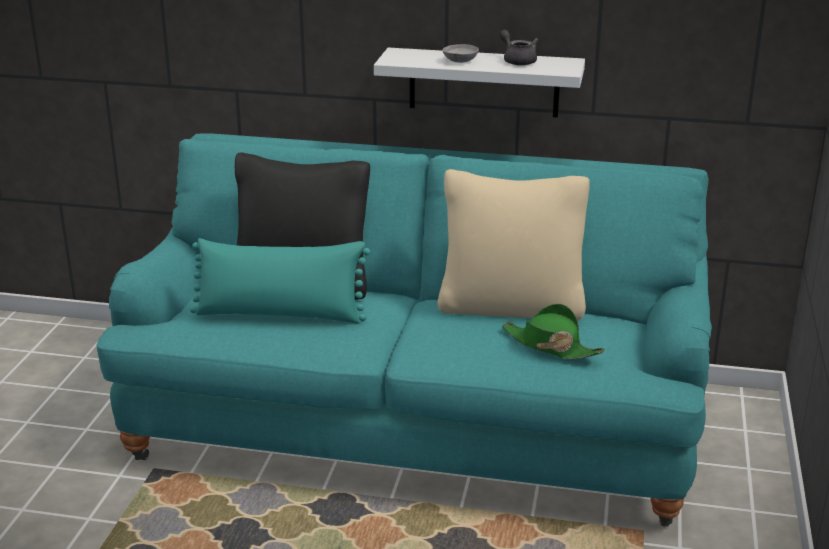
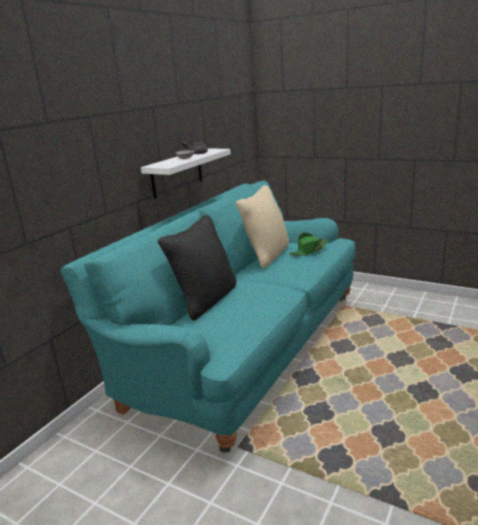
camera: 70 degrees left, 5 degrees down
(280, 314) = (241, 305): turquoise pillow -> none

